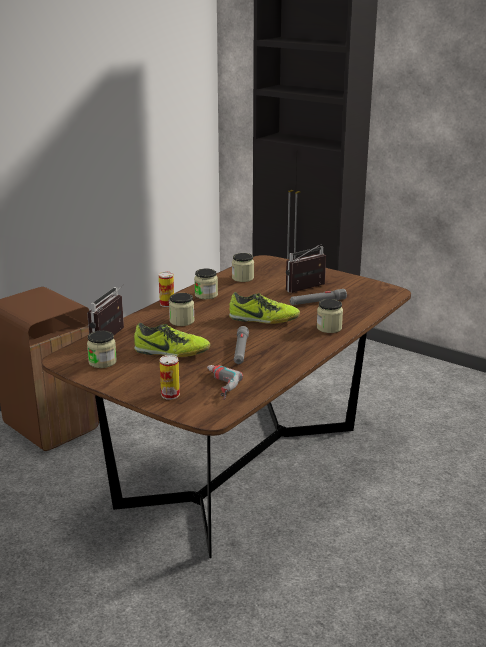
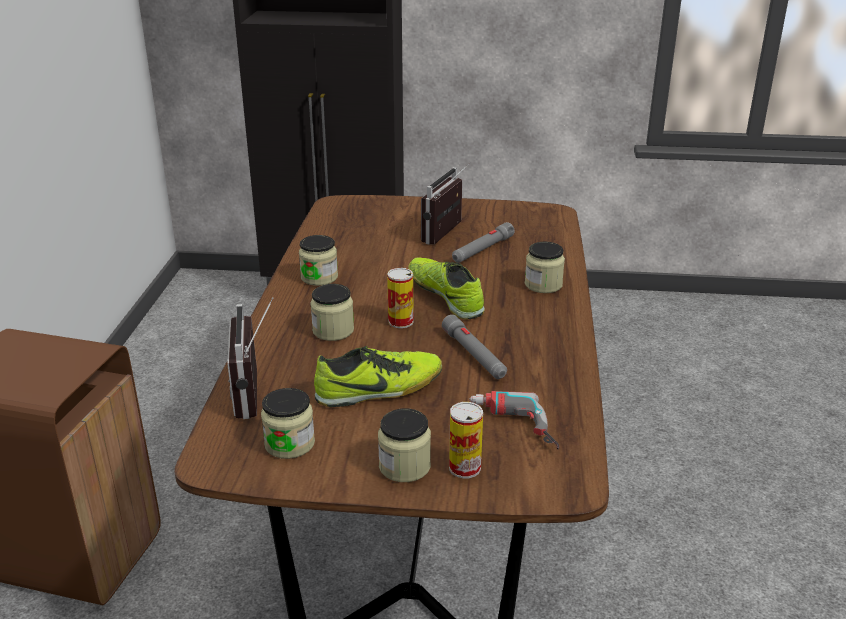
camera: 30 degrees left, 5 degrees up
(167, 304) = (277, 307): can -> can (400, 321)
(243, 278) = (340, 237): jar -> jar (404, 466)
(263, 320) = (446, 296): shoe -> shoe turned 105 degrees counterclockwise

